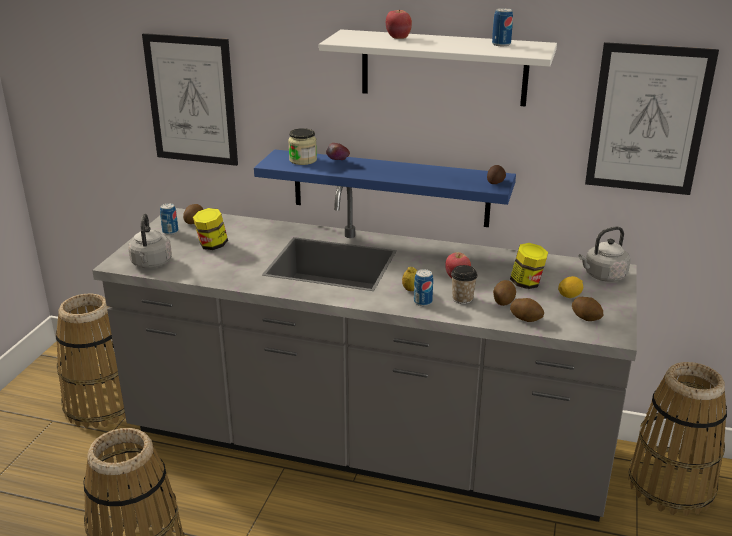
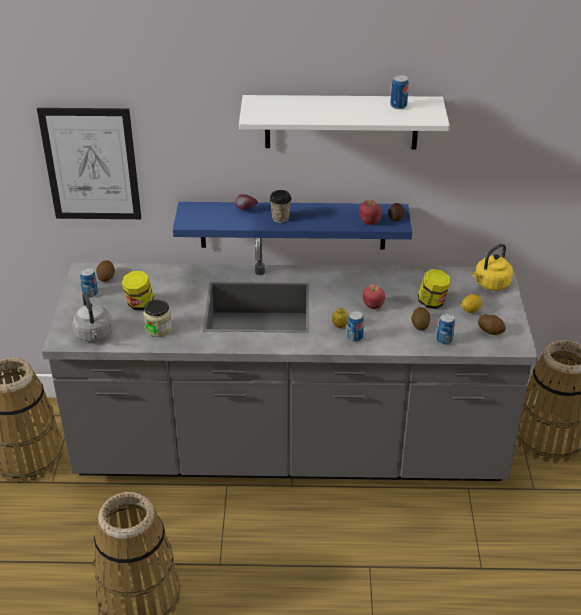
camera: 15 degrees left, 10 degrees up
(303, 160) = (213, 213): jar -> jar (158, 329)
(398, 37) = (304, 104): apple -> apple (369, 222)
(462, 299) = (386, 328): cup -> cup (280, 218)
(526, 318) = (444, 340): potato -> can
(603, 276) = (490, 284): grey kettle -> yellow kettle
(648, 120) = (520, 152): picture -> none

